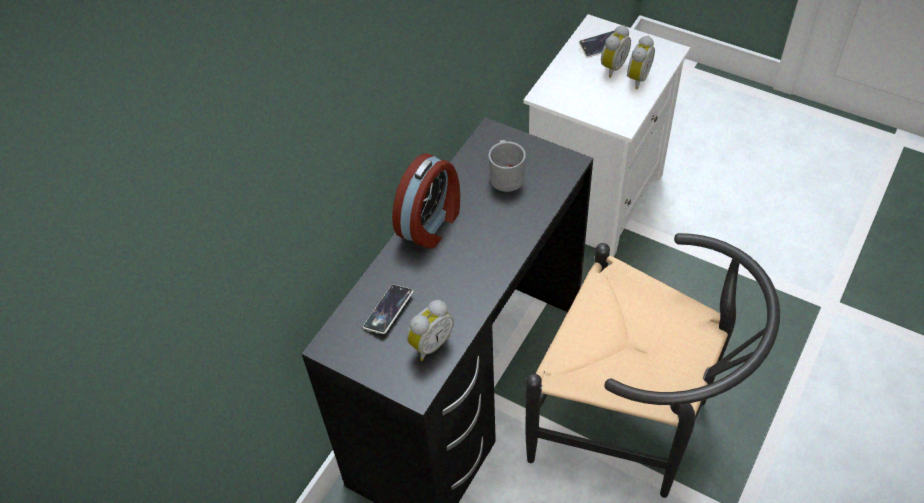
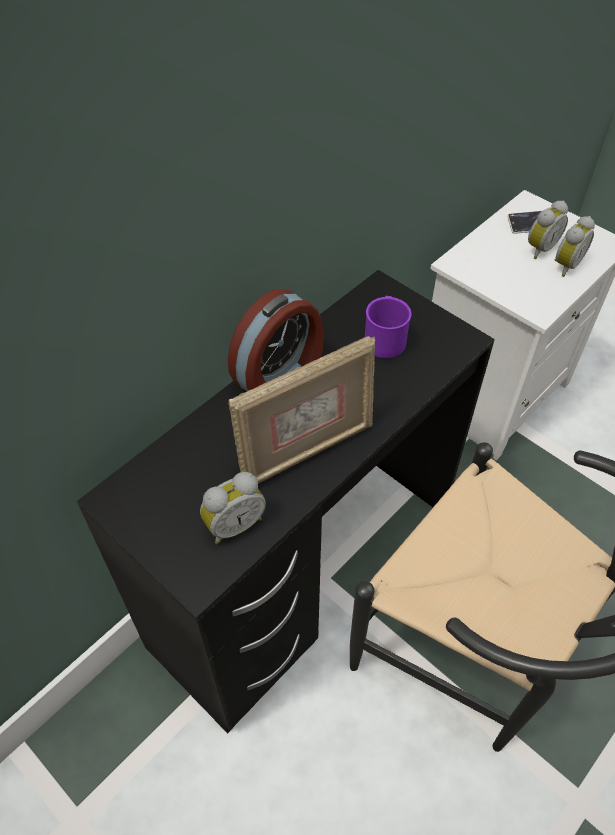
camera: 10 degrees right, 0 degrees up
(388, 311) = (197, 471): phone -> none
(468, 277) = (306, 451): none -> picture frame
(506, 174) = (385, 337): grey mug -> purple mug

